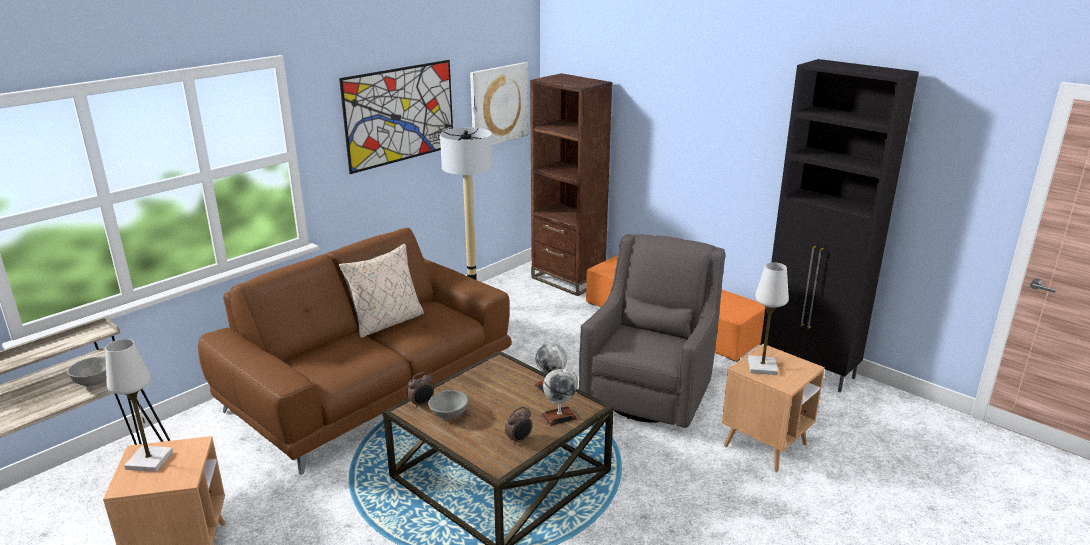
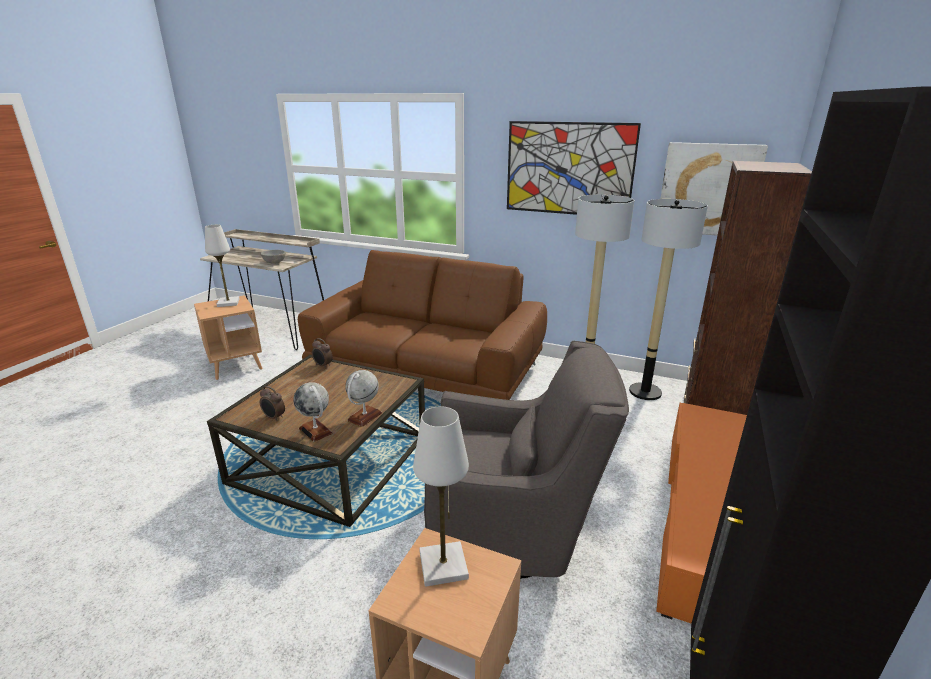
camera: 70 degrees right, 0 degrees up
(387, 322) = (442, 326): beige pillow -> none
(449, 416) = (308, 379): grey bowl -> none
(513, 290) = (645, 392): none -> floor lamp

